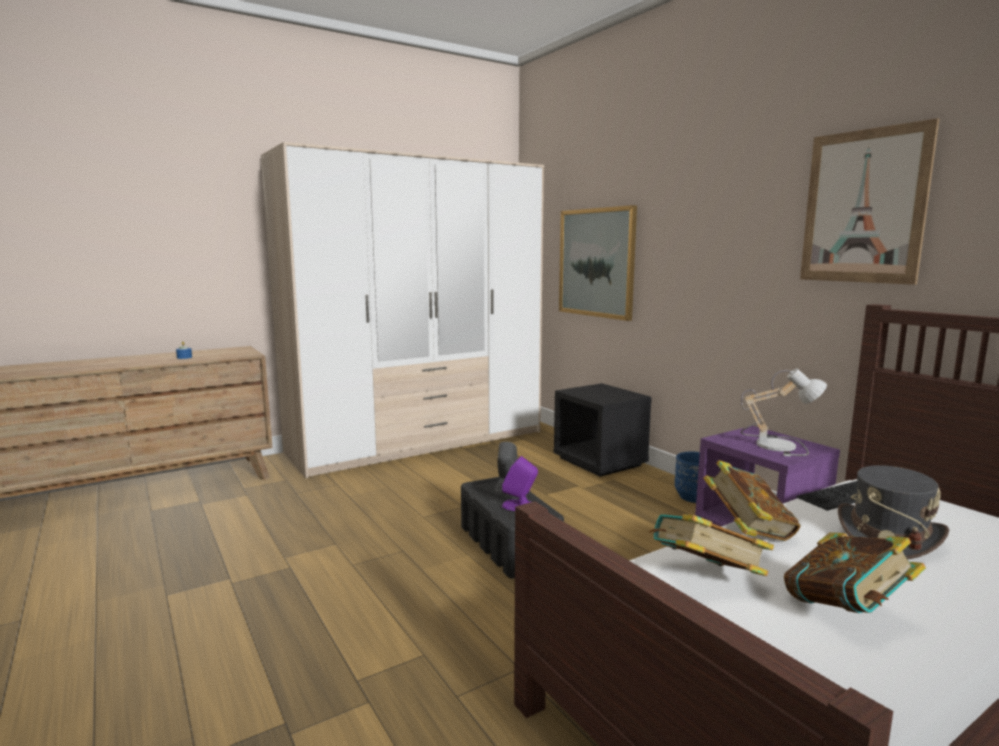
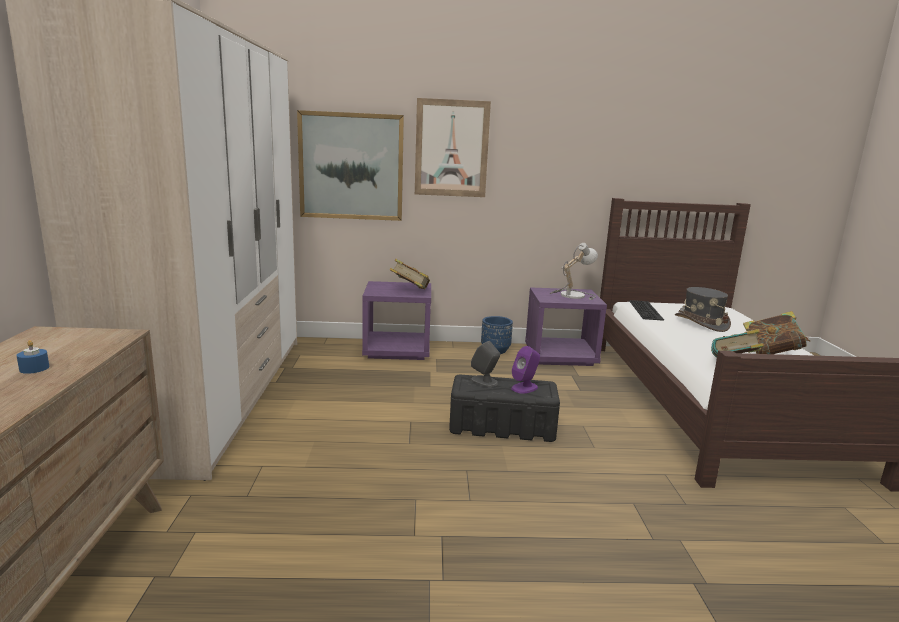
camera: 60 degrees left, 5 degrees up
(600, 462) = (397, 350): black nightstand -> purple nightstand
(747, 532) = (682, 341): book -> book (409, 290)
(863, 207) = (600, 136): picture -> picture (451, 148)

